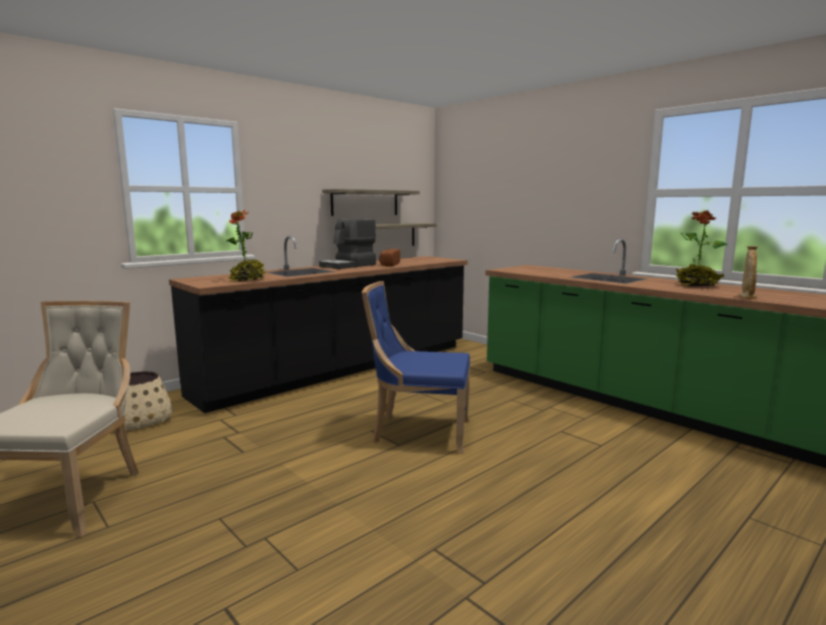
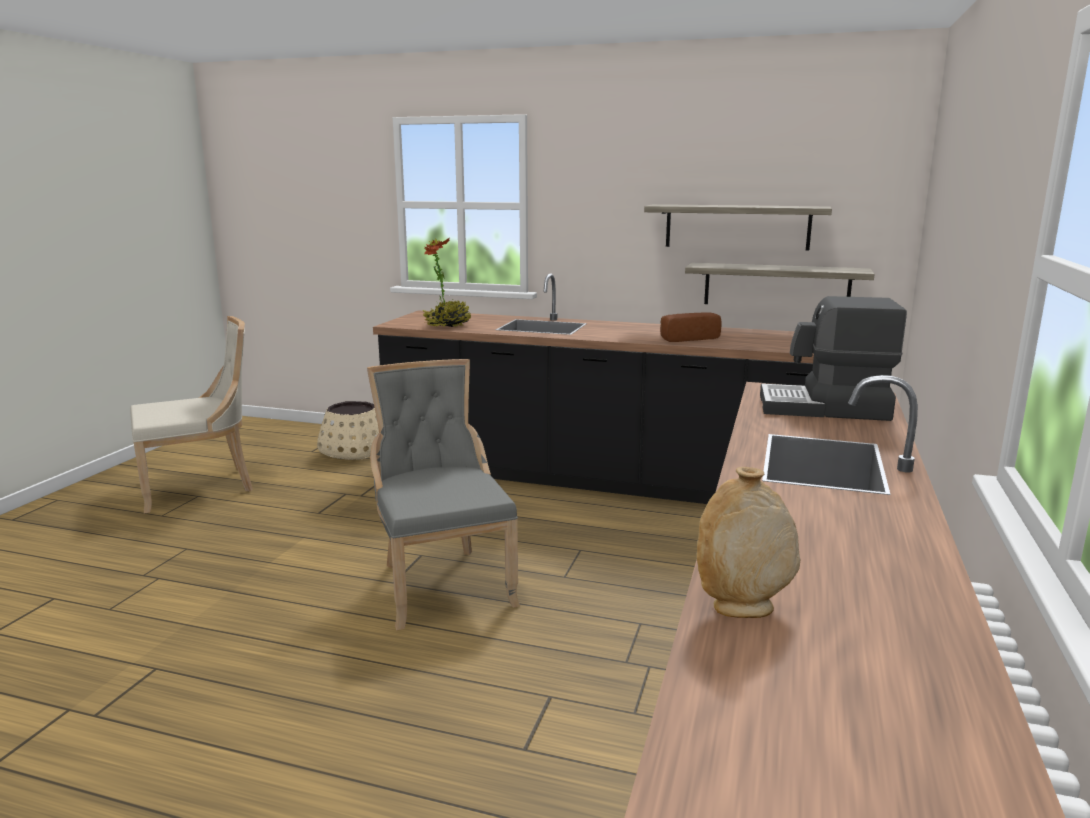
camera: 60 degrees right, 5 degrees up
(349, 265) = (638, 329): coffee machine -> coffee machine (824, 408)
(418, 432) = (442, 583): blue chair -> grey chair
(697, 286) = (855, 548): potted plant -> none

